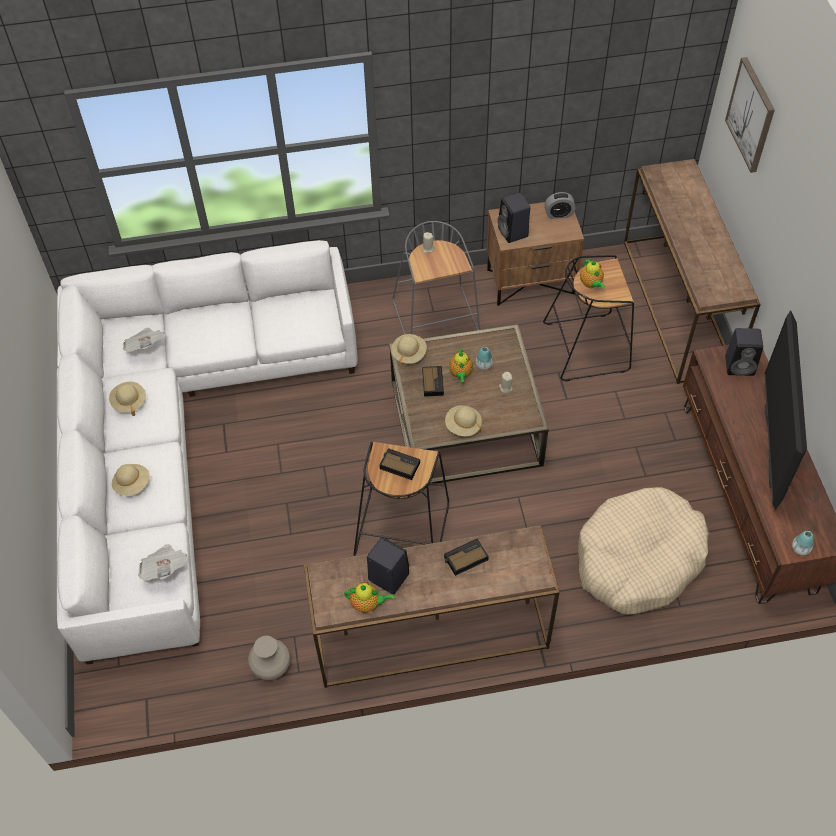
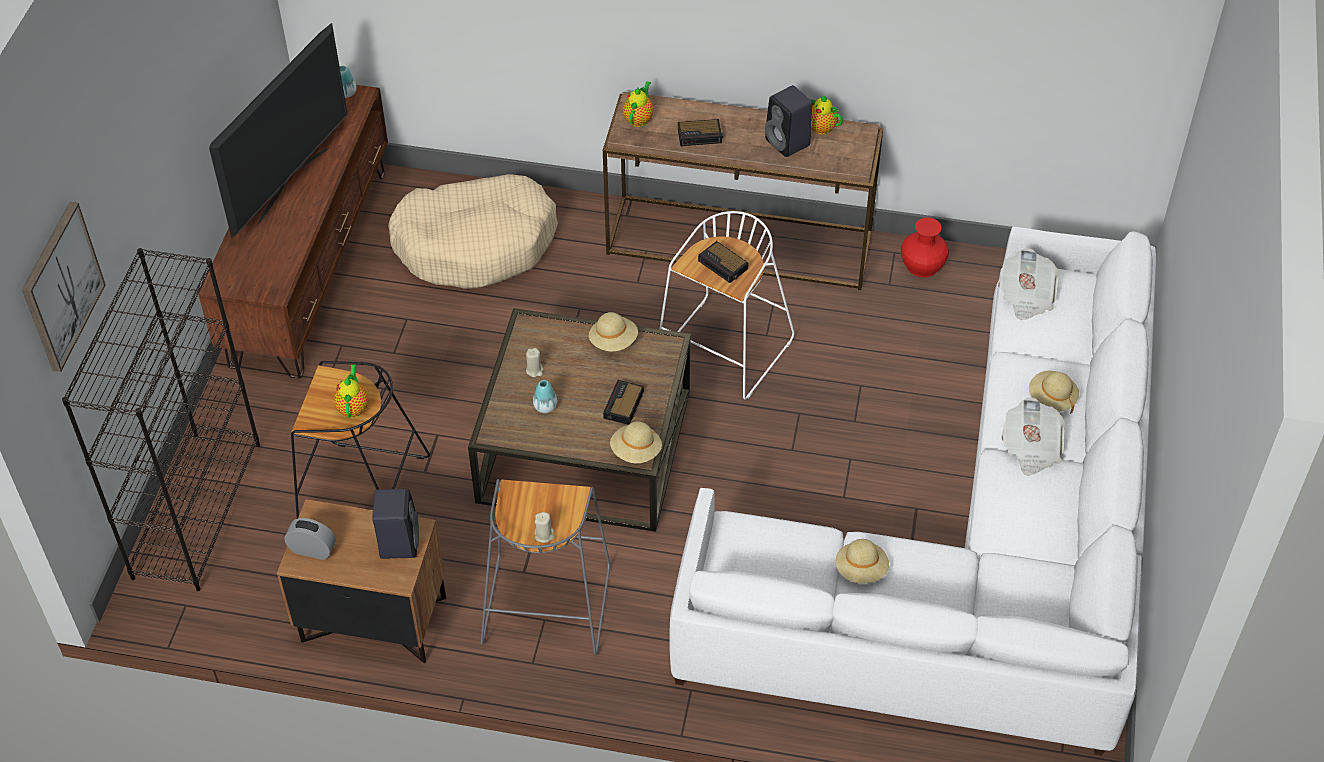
camera: 160 degrees left, 5 degrees down
(129, 402) = (1042, 506): beige hat -> beige hat (861, 570)
(145, 346) = (1006, 582): newspaper -> newspaper (1031, 448)
(271, 666) = (922, 265): beige vase -> red vase
(401, 528) = (724, 351): black stool -> white stool
(460, 374) = (581, 405): teapot -> teapot (639, 119)
(678, 306) = (197, 509): brown console table -> black bookcase
(740, 365) = (247, 271): black speaker -> none

